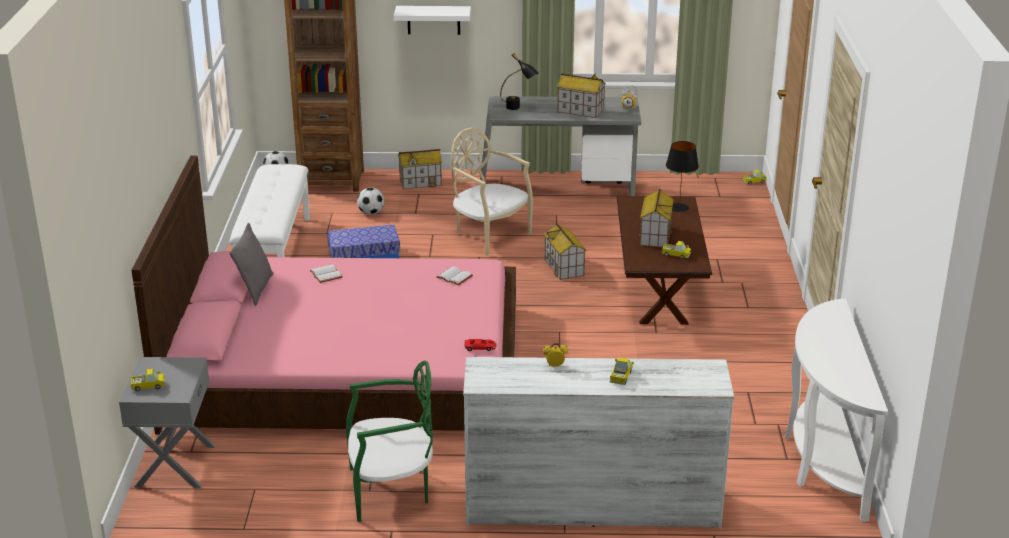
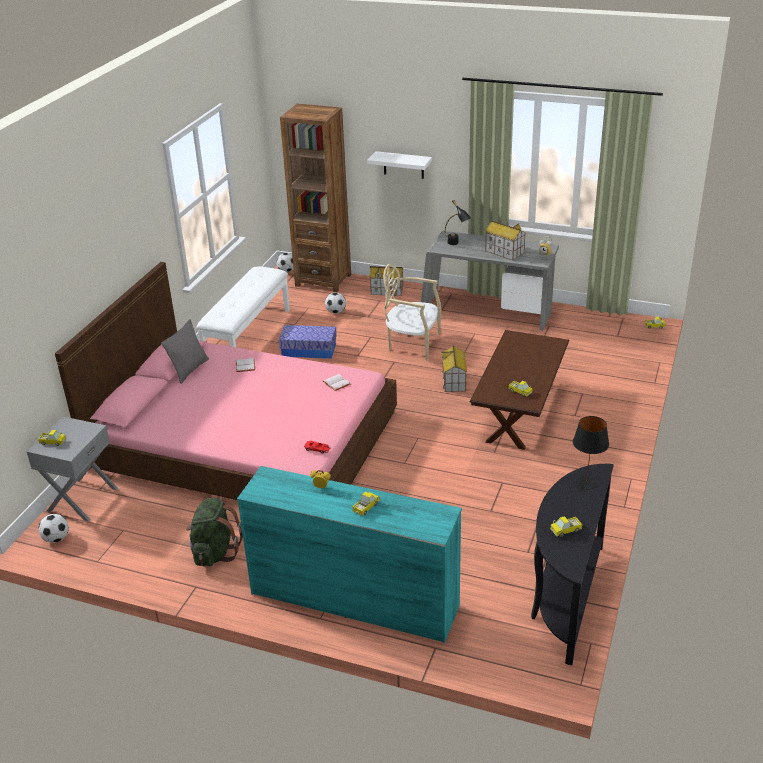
camera: 20 degrees right, 5 degrees up
(170, 514) = (56, 538): none -> football
(391, 490) = (215, 552): green chair -> green backpack
(489, 235) = (412, 344): beige chair -> beige chair turned 45 degrees counterclockwise
(591, 506) = (354, 599): white dresser -> turquoise dresser
(655, 235) = (513, 371): toy house -> none
(679, 207) = (549, 348): black table lamp -> black table lamp (586, 482)
(822, 460) = (565, 598): white console table -> black console table
(839, 366) = (565, 530): none -> toy truck

